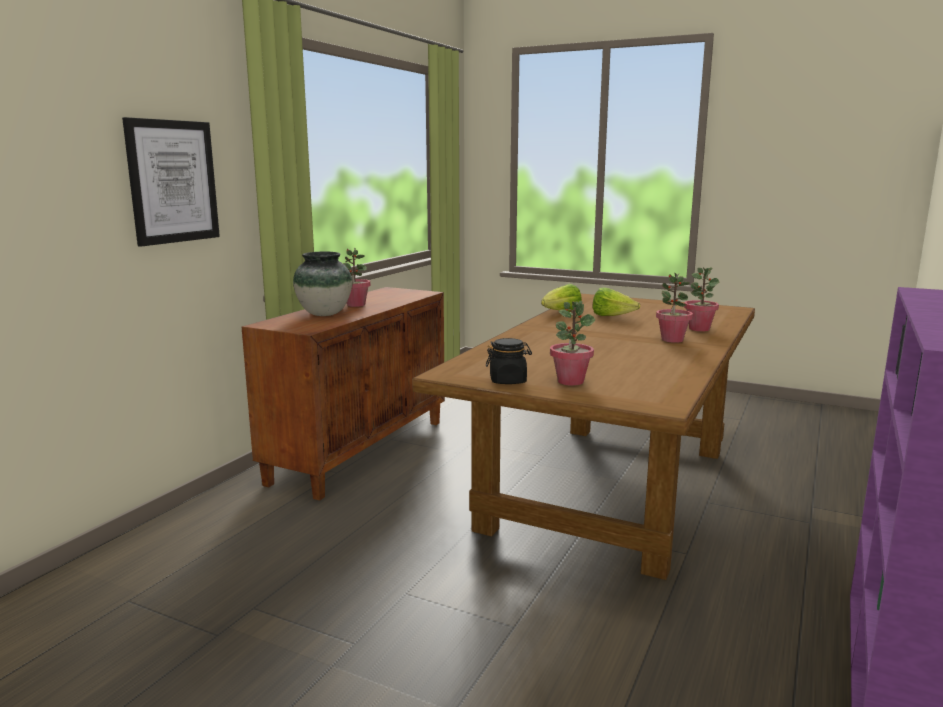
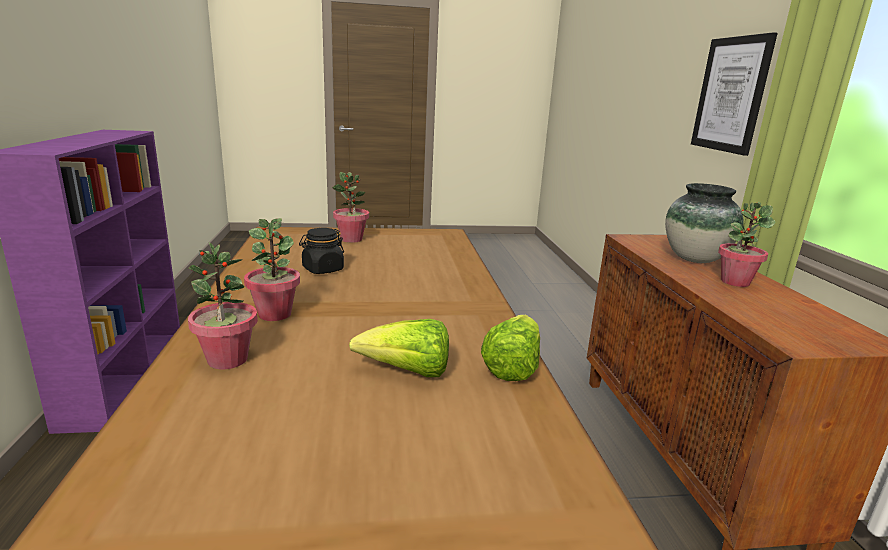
camera: 145 degrees right, 5 degrees up
(508, 381) = (396, 234): black jar -> black jar (322, 269)

